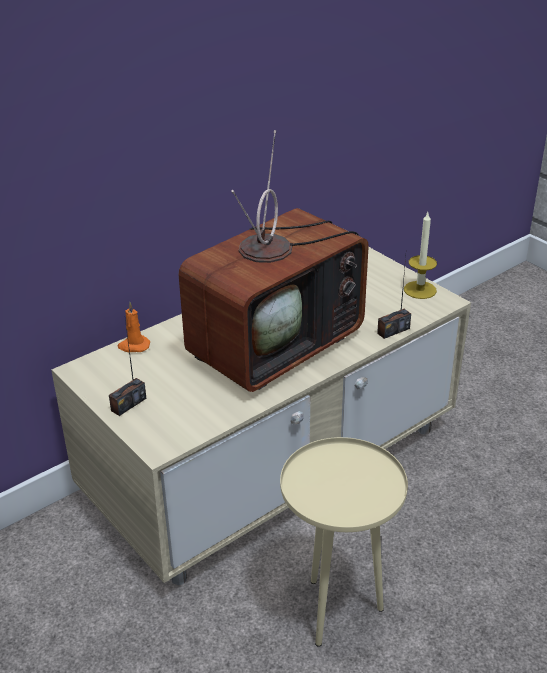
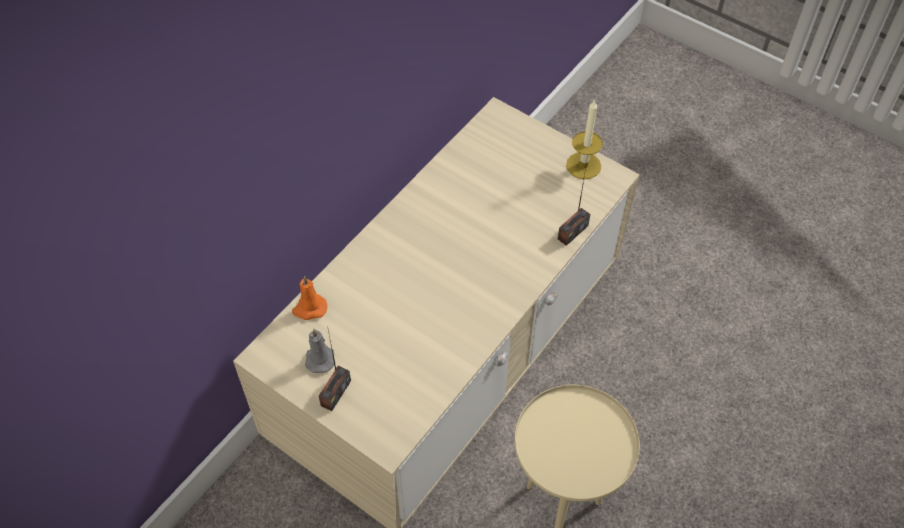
camera: 15 degrees left, 20 degrees up
(126, 379) = (320, 358): none -> grey candle
(276, 343) = (458, 274): television -> none

